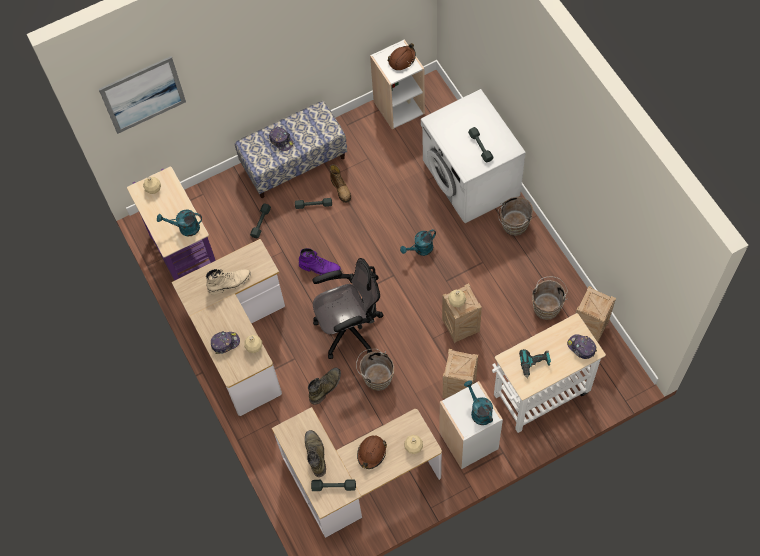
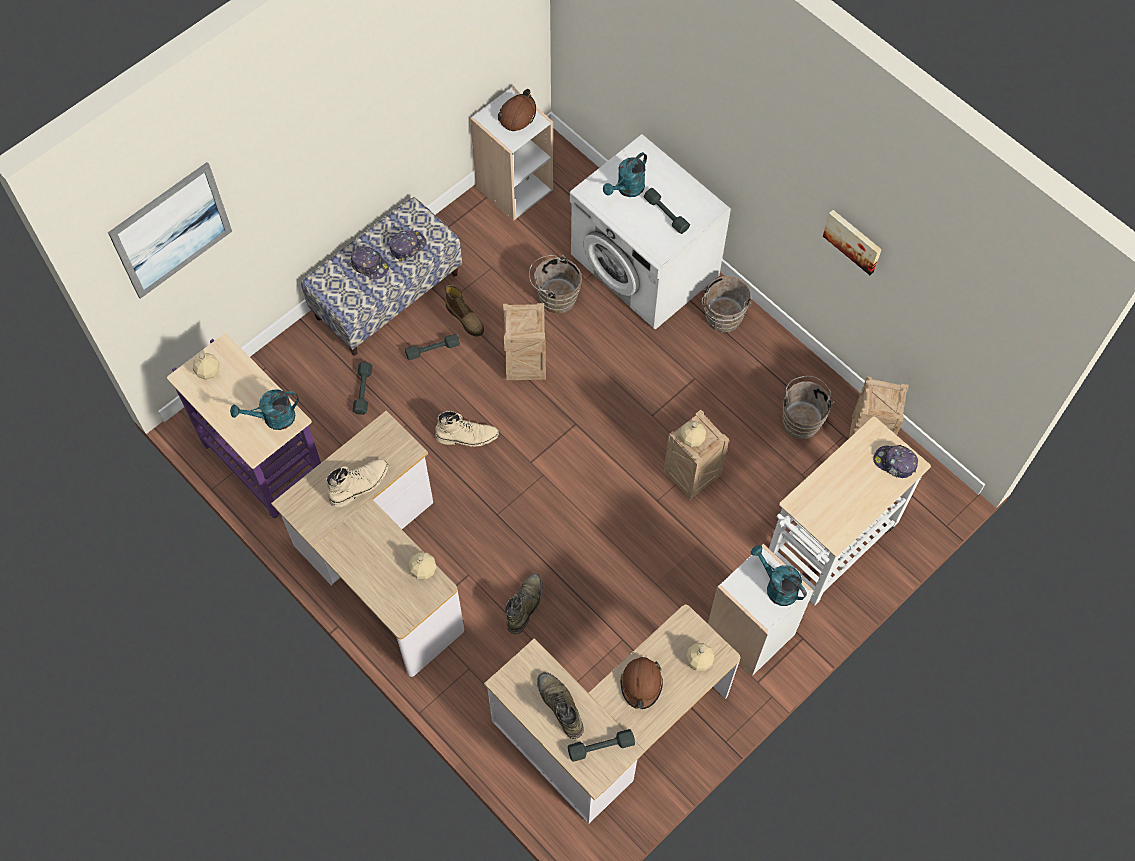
camera: 20 degrees left, 0 degrees up
(225, 343) = (378, 574): cap -> cap (407, 246)
(320, 268) = (467, 436): purple boot -> beige boot
(349, 328) = (535, 513): office chair -> none
(376, 377) = (593, 573): brown bucket -> brown bucket (555, 297)
(420, 249) = (603, 379): turquoise watering can -> turquoise watering can (627, 189)
(459, 390) = (716, 564): crate -> crate (526, 366)
(535, 364) = (838, 501): power drill -> none
(588, 191) = (853, 240): none -> picture

